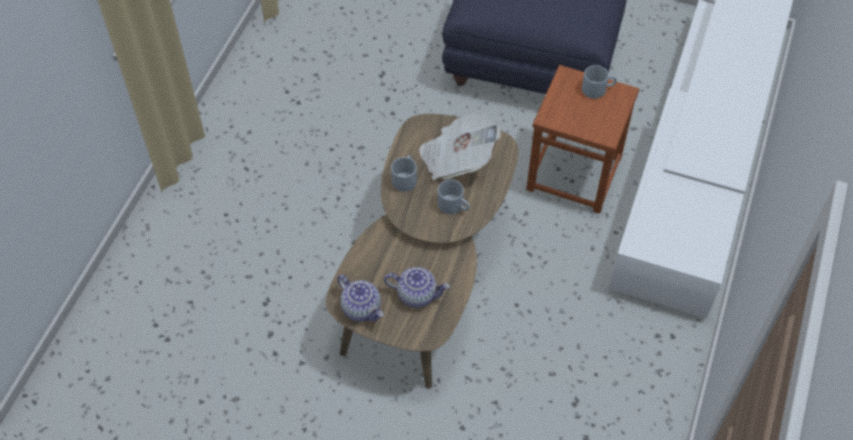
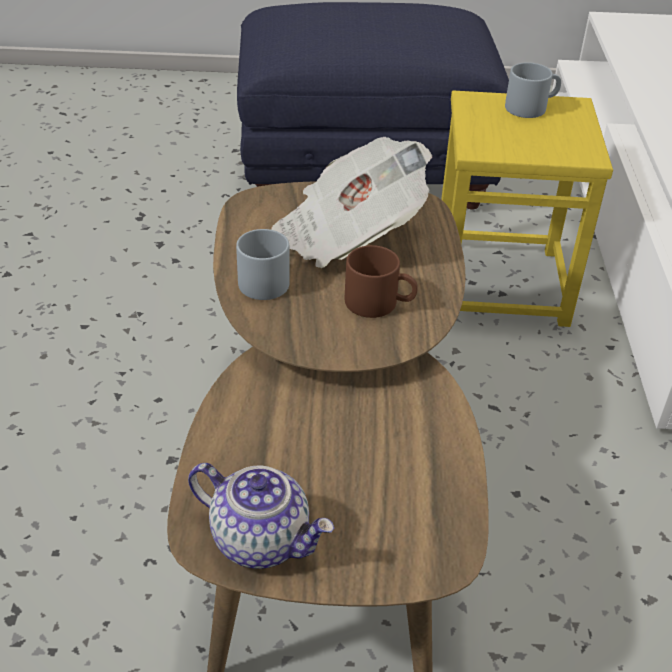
camera: 20 degrees left, 15 degrees down
(417, 294) = (374, 480): teapot -> none
(454, 206) = (380, 303): grey mug -> brown mug
(574, 172) = (500, 282): brown stool -> yellow stool

